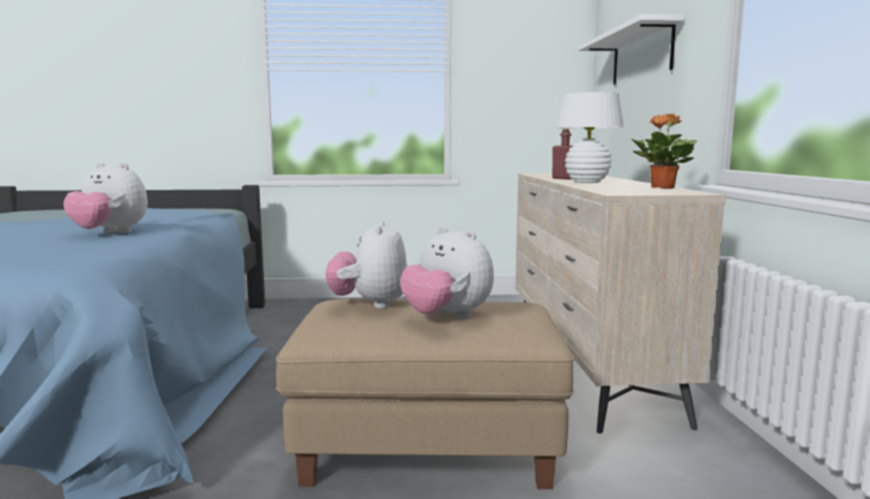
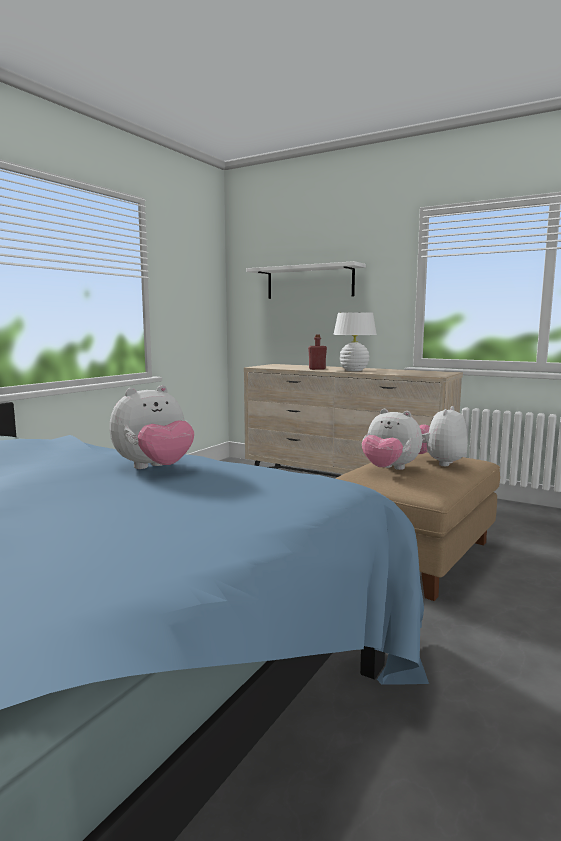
camera: 55 degrees left, 0 degrees up
(447, 317) = (437, 462): plush toy -> plush toy turned 135 degrees clockwise
(662, 188) = (413, 370): potted plant -> none

